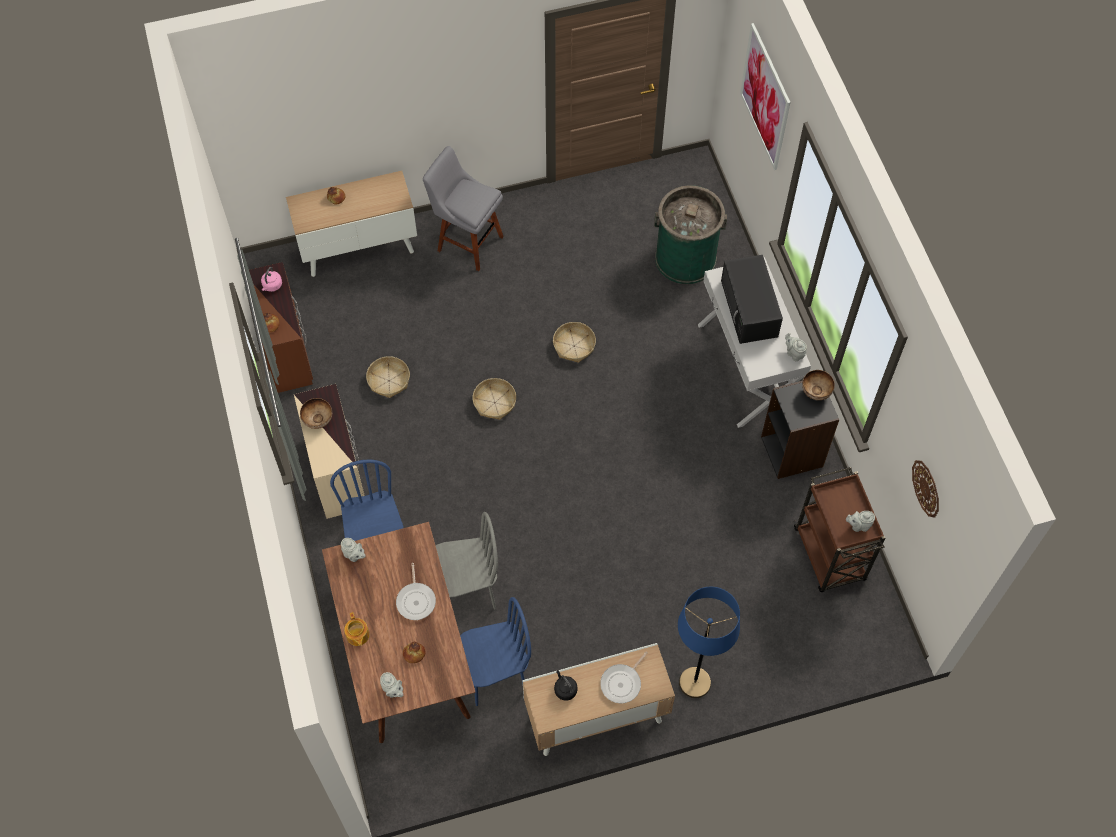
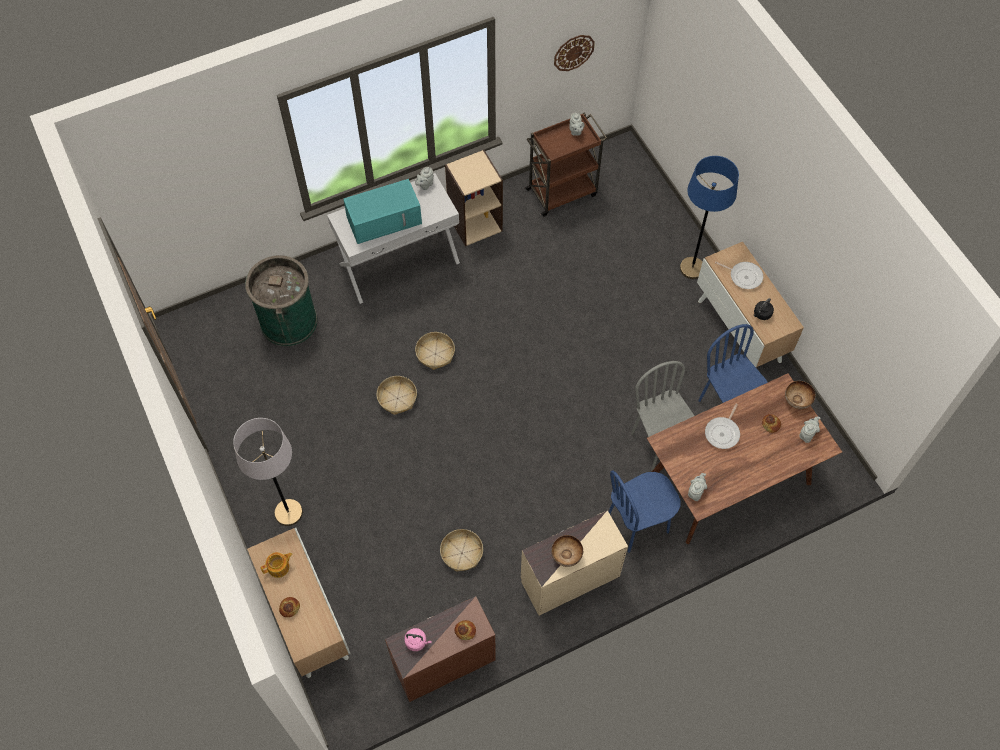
camera: 100 degrees left, 0 degrees up
(357, 635) = (768, 472): teapot -> teapot (279, 567)
(416, 600) = (723, 432): frying pan -> frying pan turned 135 degrees clockwise
(467, 242) = (288, 513): grey stool -> grey floor lamp
(494, 402) = (469, 454): basket -> basket (435, 354)
(750, 309) = (385, 220): black microwave -> turquoise microwave
(765, 97) = (209, 165): picture -> none
(792, 451) = (475, 223): black bookcase -> beige bookcase
(815, 392) = (462, 166): bowl -> bowl (796, 402)

